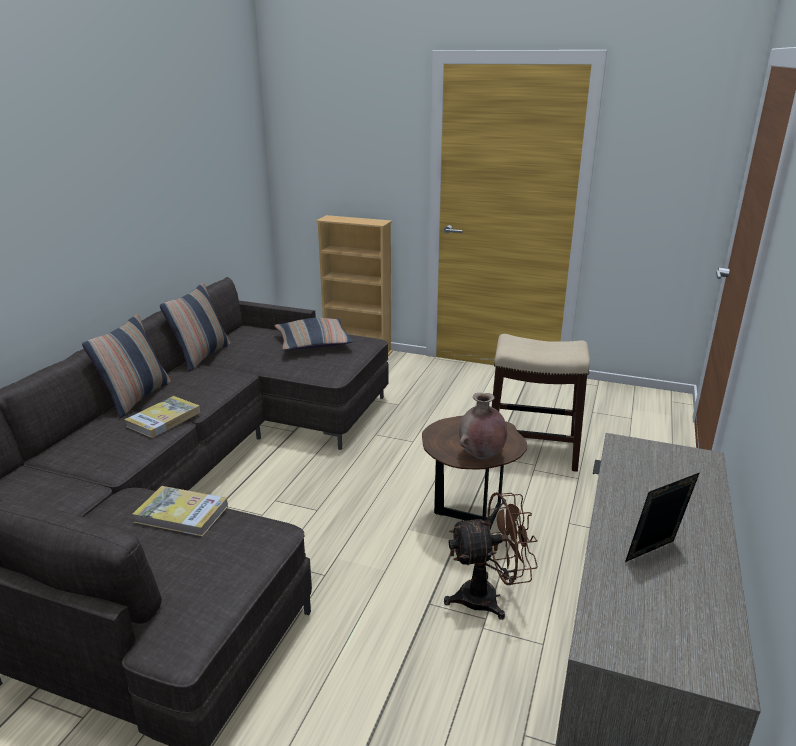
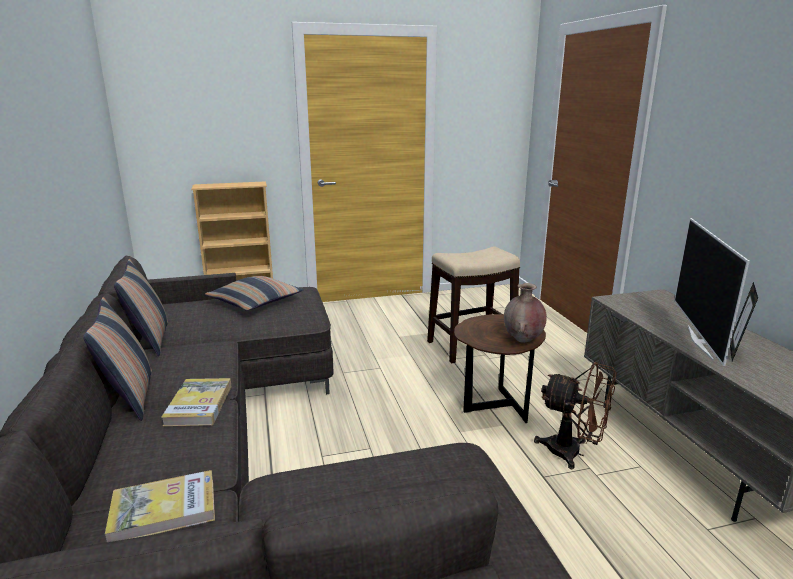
camera: 35 degrees left, 5 degrees down
(182, 514) = (358, 475): book -> book (164, 510)
(488, 597) = (573, 453): brown fan -> brown fan turned 75 degrees clockwise
(633, 528) = (701, 342): none -> television

